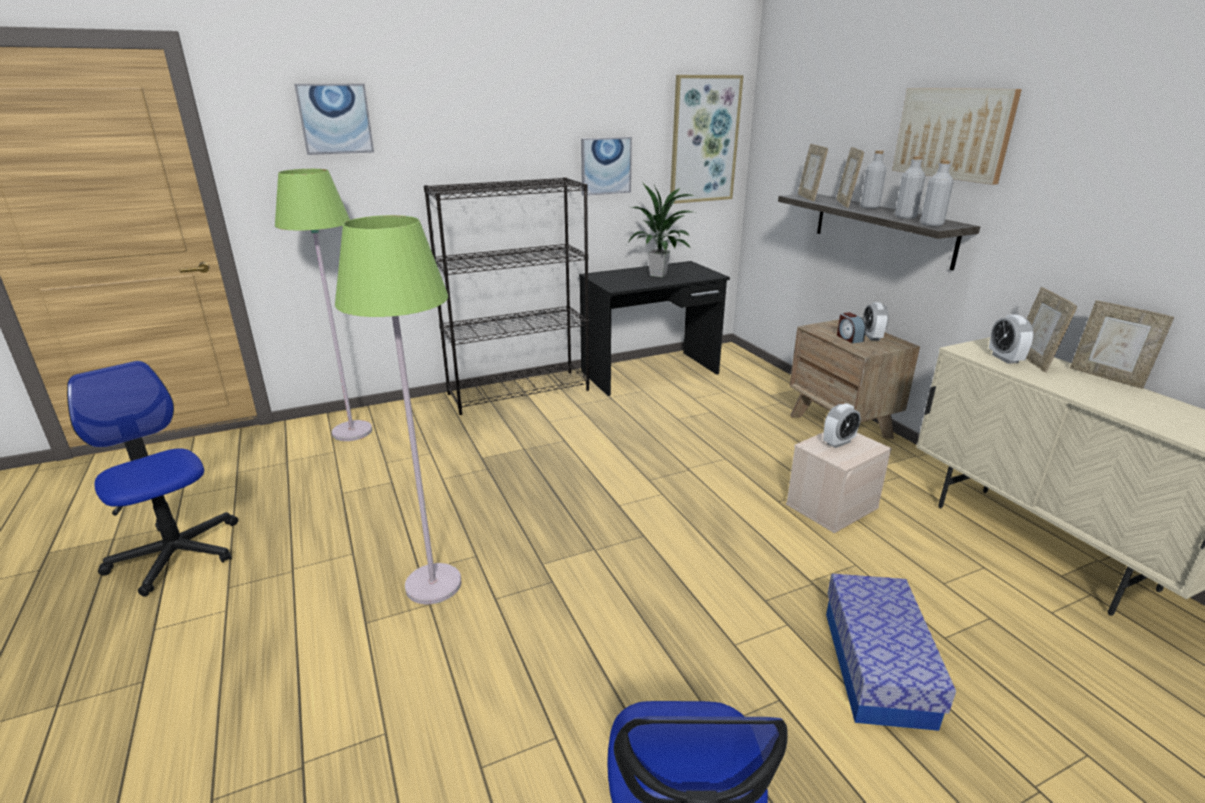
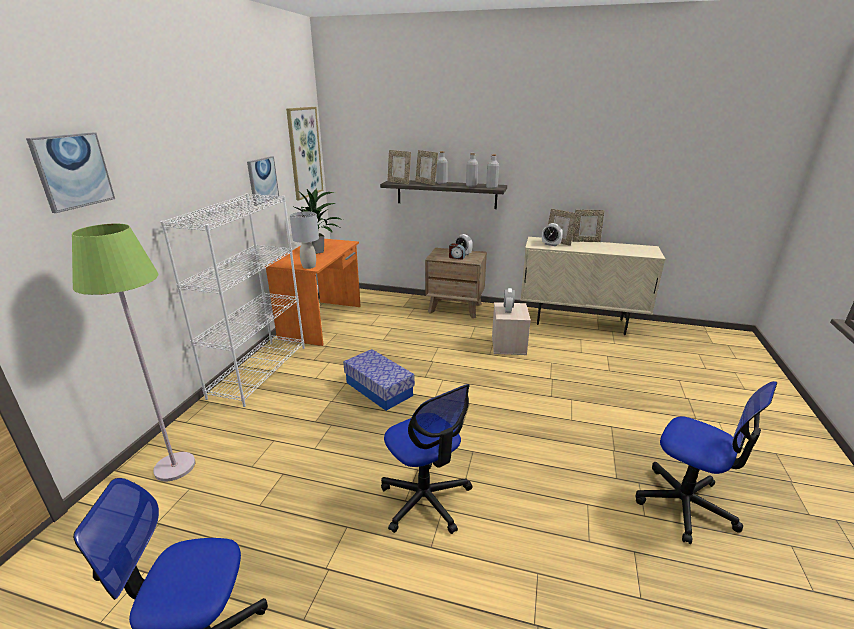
camera: 50 degrees left, 0 degrees up
(433, 585) = (425, 500): green floor lamp -> office chair
(519, 392) = (259, 371): black bookcase -> white bookcase
(613, 286) = (308, 266): none -> grey table lamp
(650, 373) = (323, 321): black desk -> orange desk
(877, 667) = (612, 393): storage box -> storage box (379, 389)
(953, 133) = (481, 139): picture -> none

